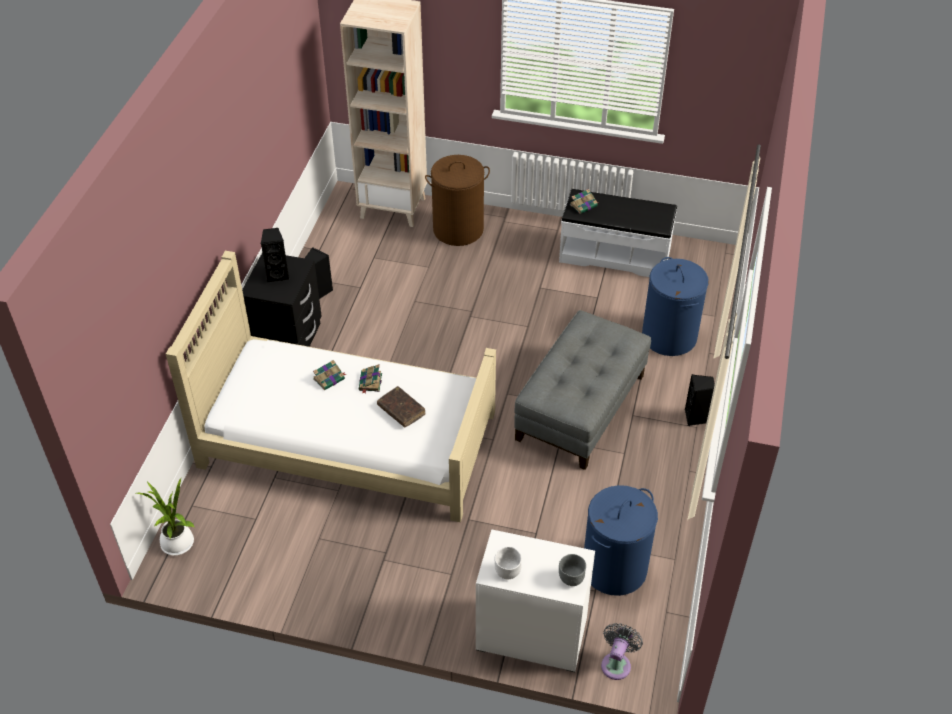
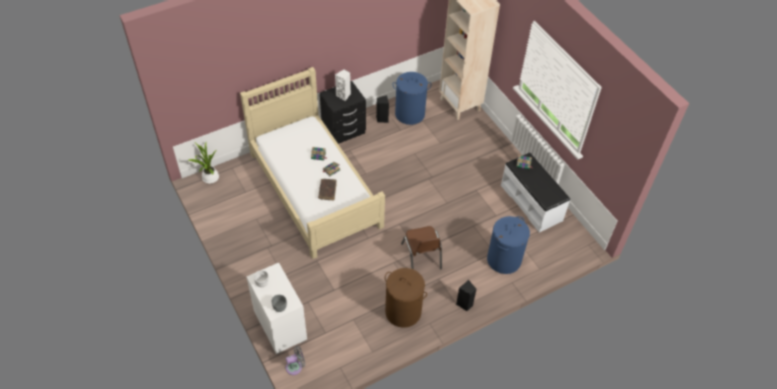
camera: 45 degrees right, 5 degrees up
(278, 275) = (344, 95): black speaker -> white speaker
(458, 229) = (475, 136): brown laundry basket -> brown laundry basket (403, 311)
(581, 407) = (421, 256): grey ottoman -> brown chair
(614, 569) = (344, 332): blue laundry basket -> blue laundry basket (409, 114)

